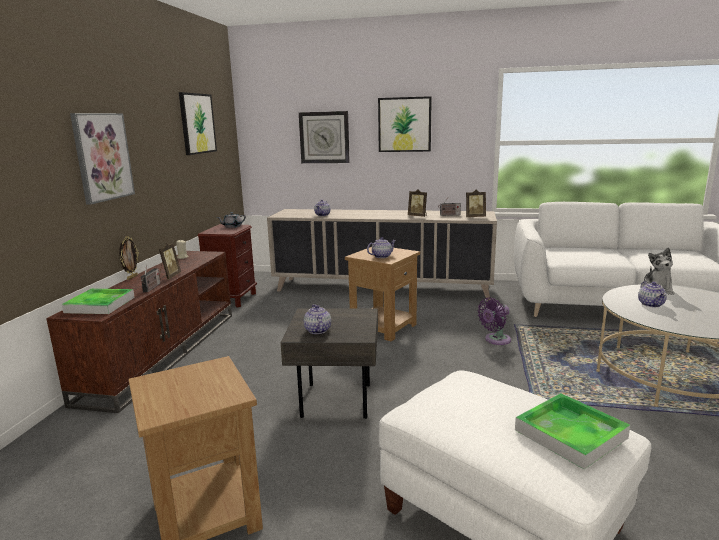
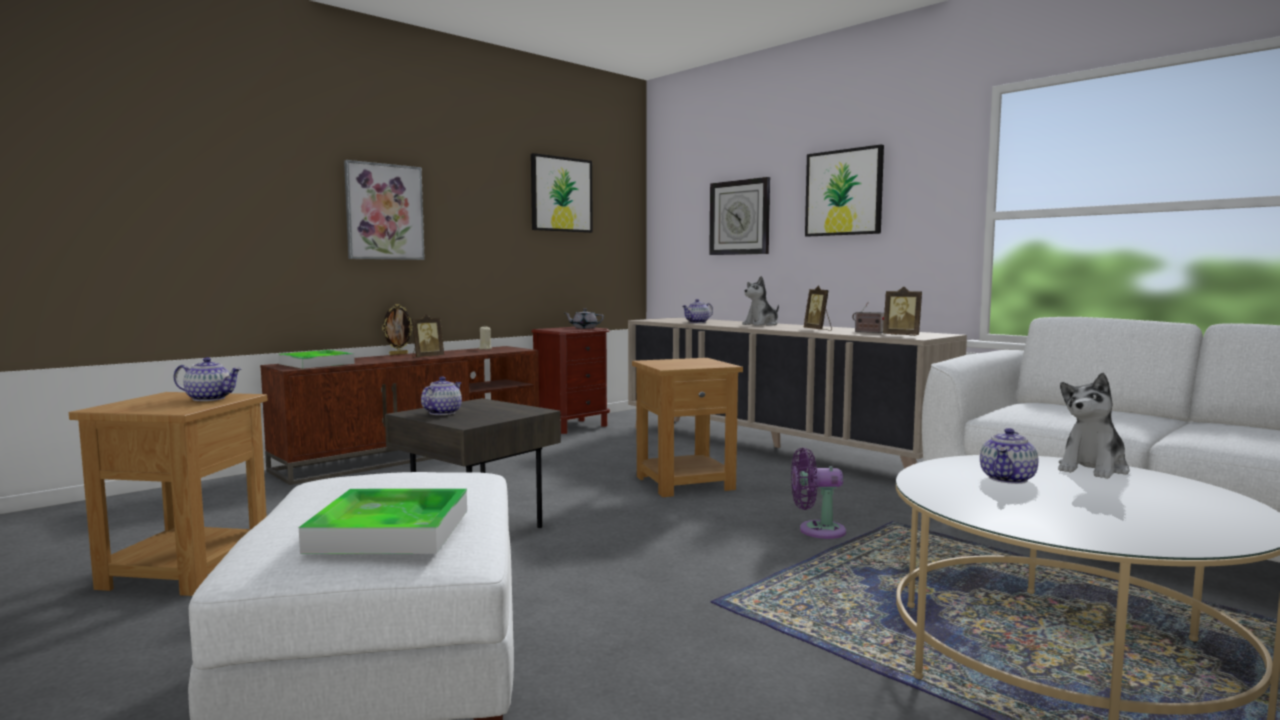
camera: 35 degrees right, 10 degrees down
(151, 288) = (387, 361): radio -> none
(368, 213) = (761, 324): none -> plush toy
(381, 256) = (674, 364): teapot -> teapot (210, 398)

